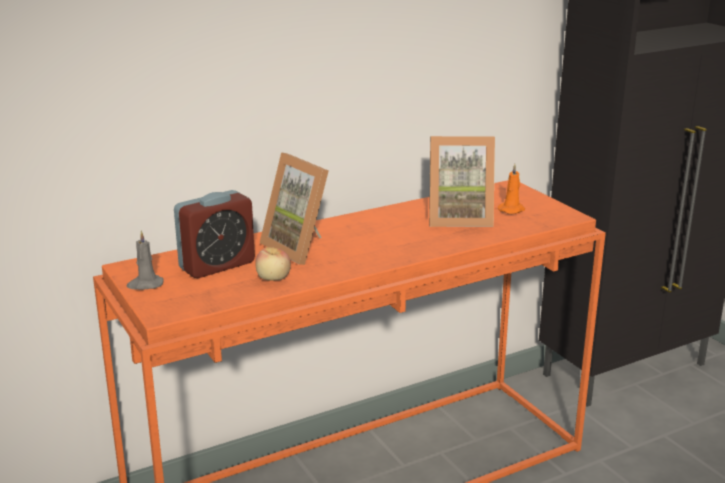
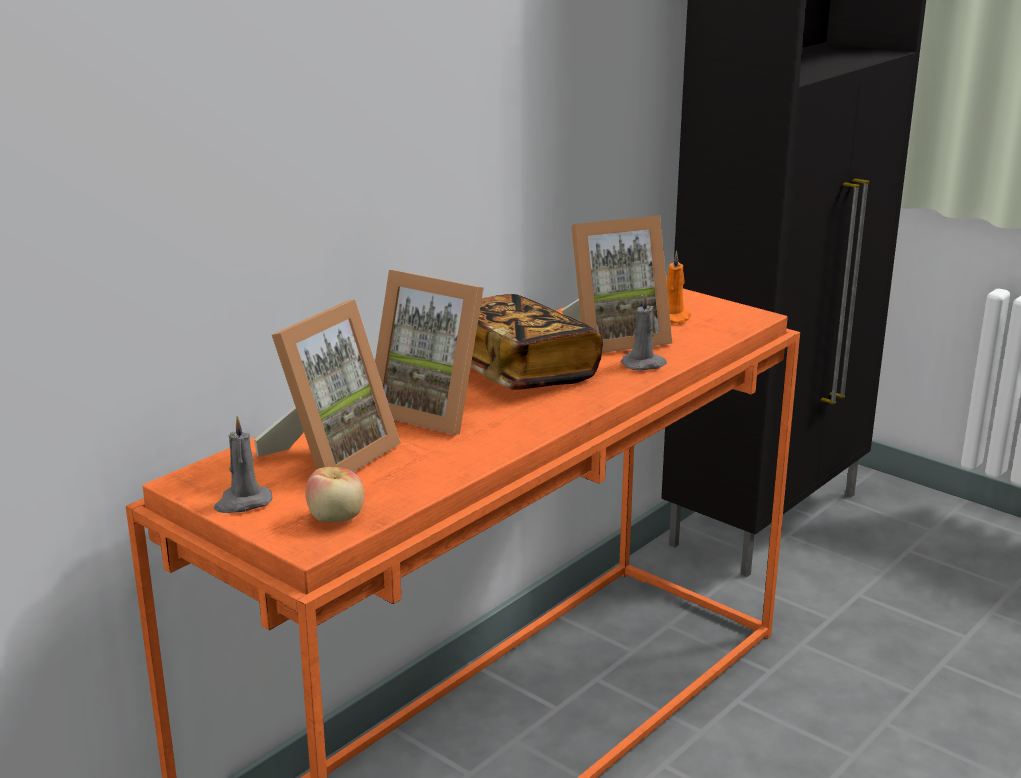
camera: 20 degrees left, 0 degrees up
(217, 265) = (330, 456): alarm clock -> picture frame
(273, 279) = (432, 462): apple -> apple (336, 518)
(375, 232) = (518, 372): none -> book
(463, 238) = (644, 364): none -> grey candle

